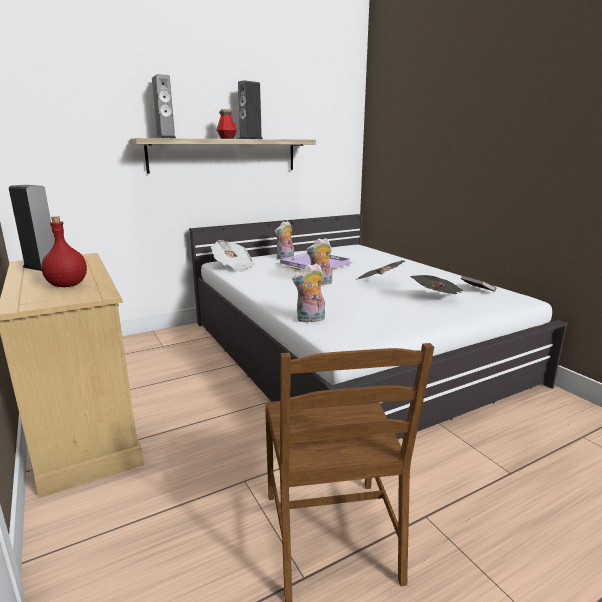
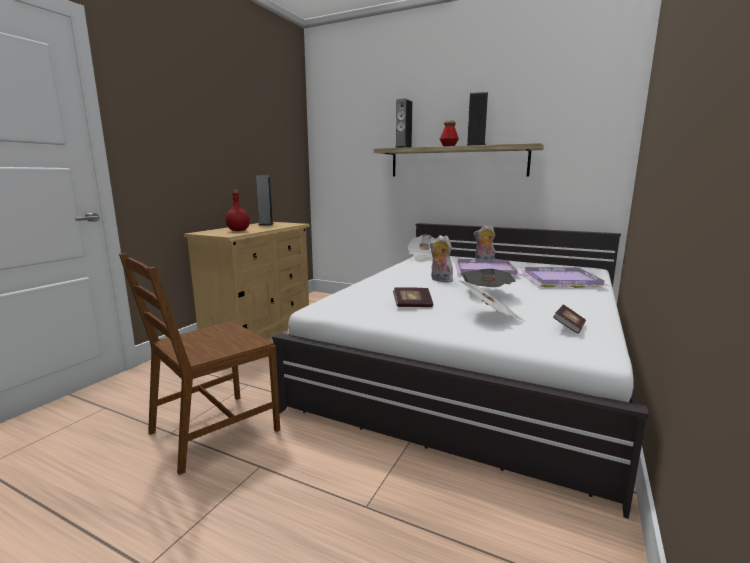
camera: 55 degrees right, 5 degrees down
(310, 319) = (349, 293): plush toy -> none
(374, 260) = (560, 280): none -> purple tray
(383, 309) = (412, 305): none -> book

